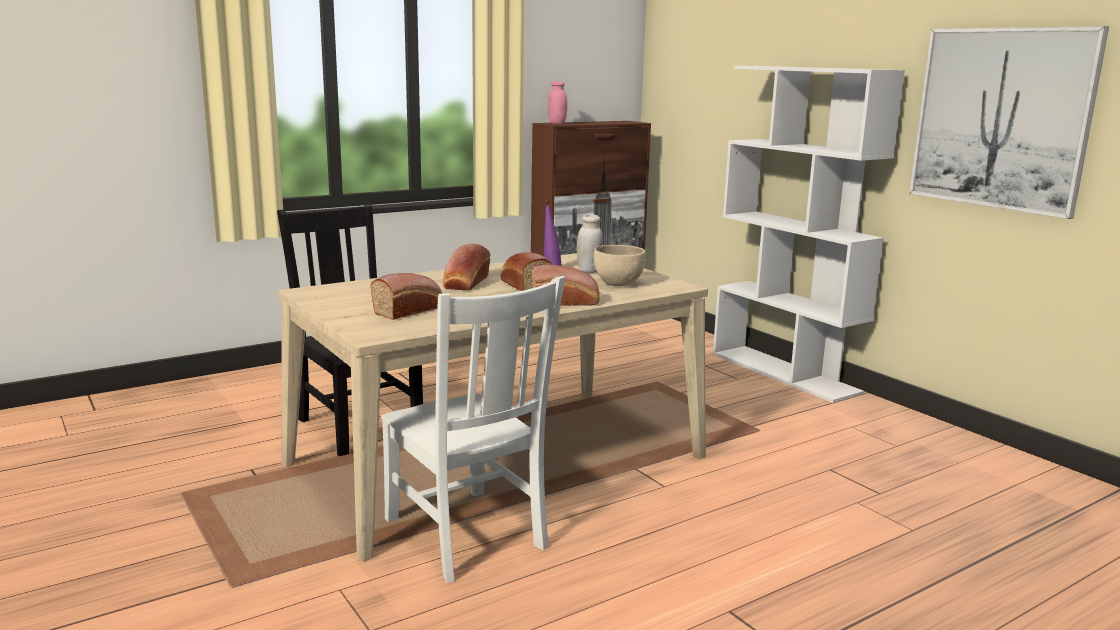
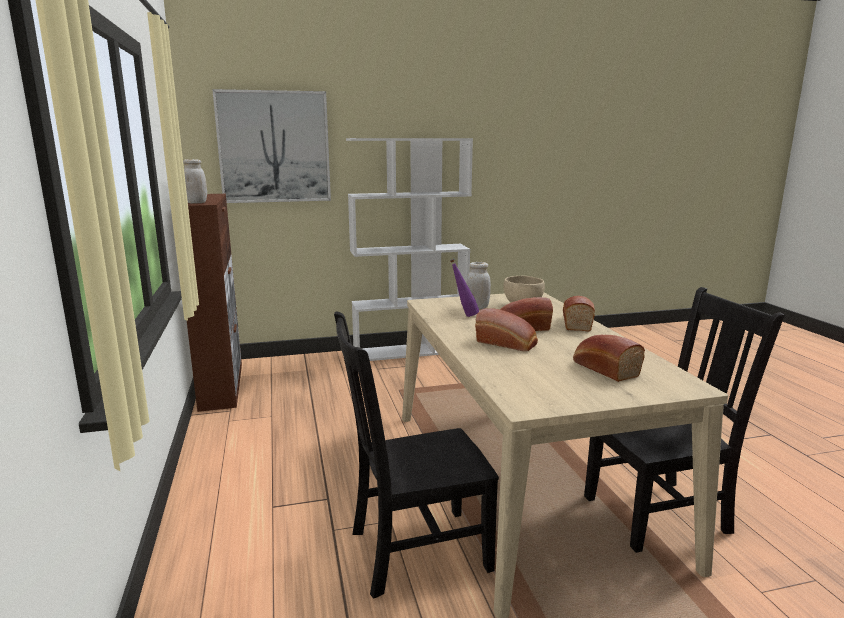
camera: 70 degrees left, 0 degrees up
(467, 536) = (660, 514): white chair -> black chair
(557, 123) = (196, 203): pink jar -> white jar
(1001, 118) = (519, 163): picture -> picture (274, 147)

